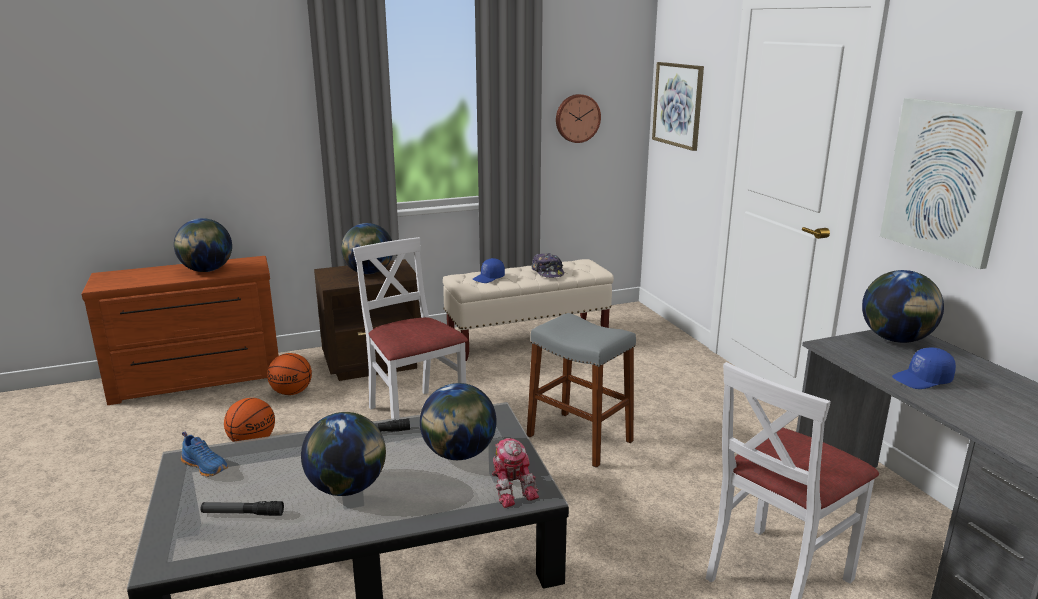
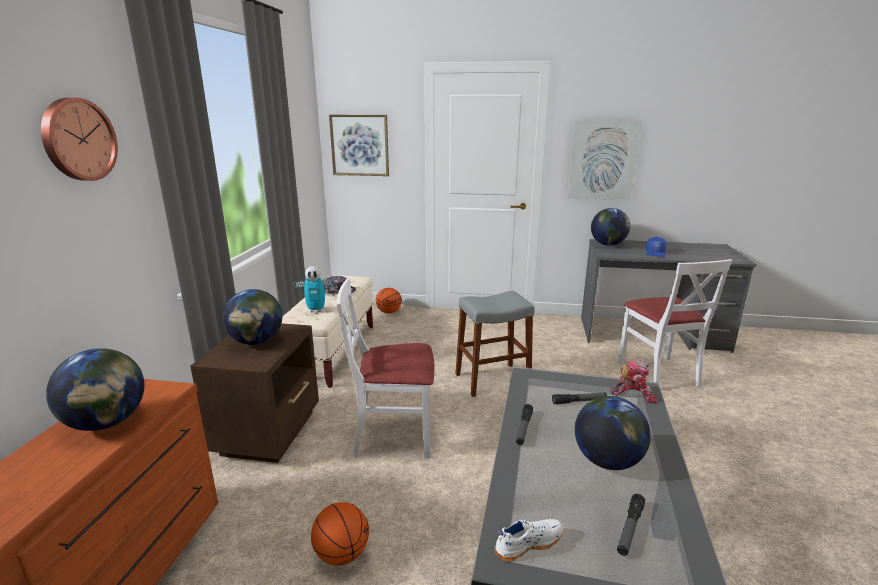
camera: 60 degrees left, 0 degrees up
(206, 466) = (527, 543): blue shoe -> white shoe
(292, 392) = (263, 500): basketball -> basketball (389, 312)
(459, 454) = (579, 401): globe -> flashlight
(489, 278) = (316, 310): blue cap -> toy robot
(577, 118) = (296, 163): wall clock -> wall clock (77, 140)

